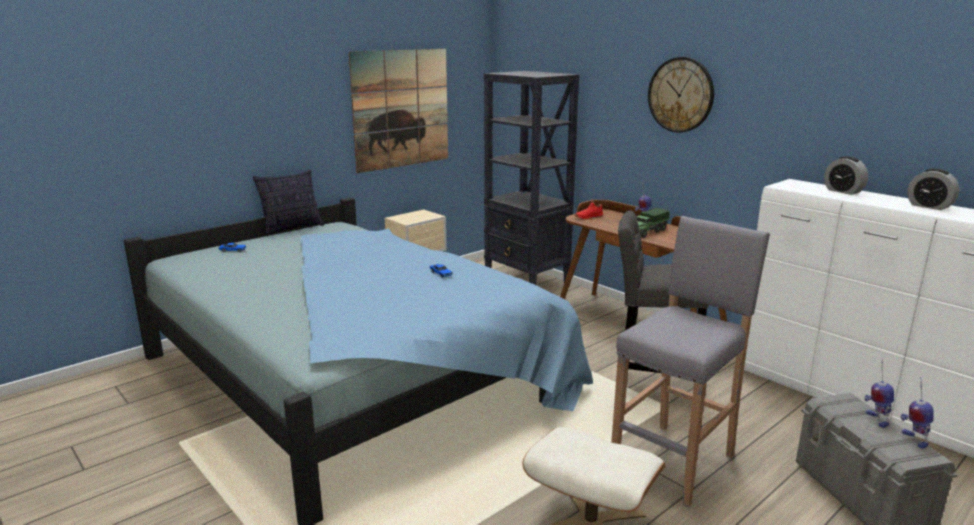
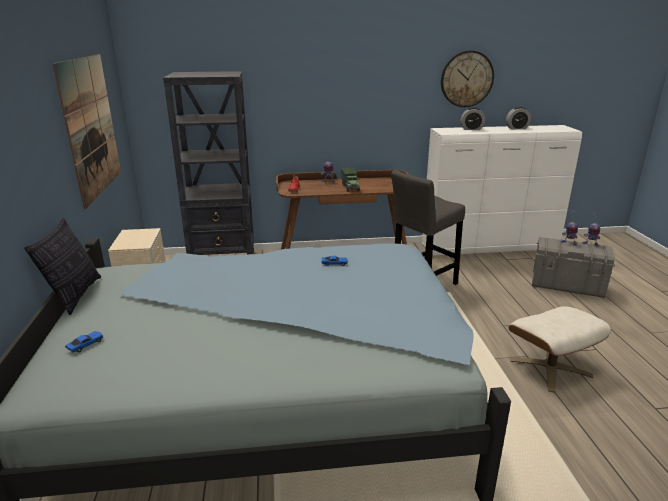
camera: 55 degrees left, 5 degrees up
(675, 461) = (506, 315): grey stool -> none
(680, 95) = (342, 80): wall clock -> wall clock (466, 79)

